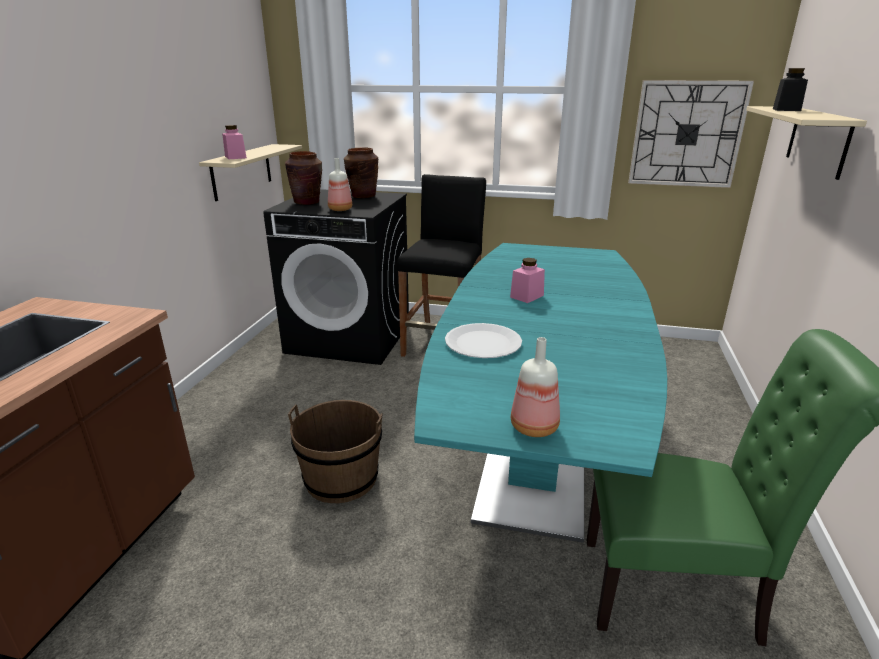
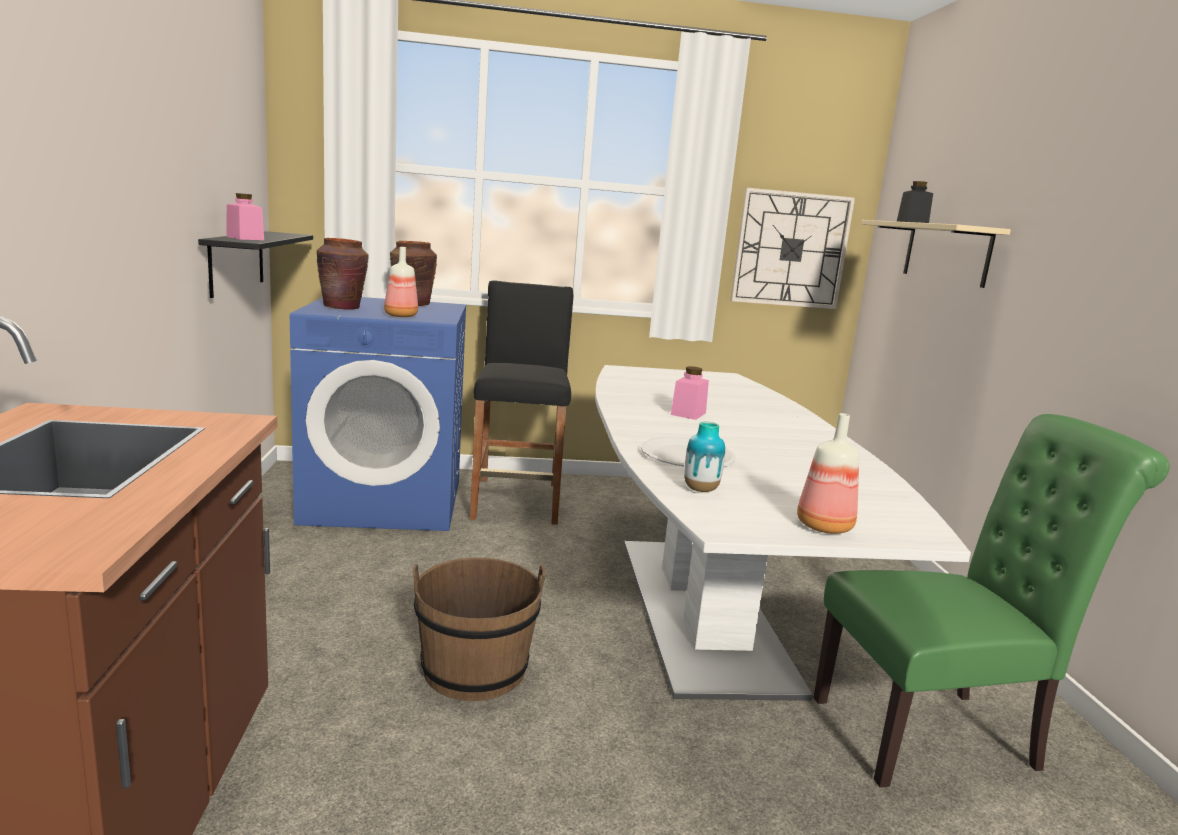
camera: 20 degrees left, 10 degrees down
(242, 171) = (237, 262): beige shelf -> black shelf
(350, 338) = (385, 501): black washing machine -> blue washing machine
(461, 380) = (700, 490): none -> vase
(536, 449) = (701, 610): turquoise dining table -> white dining table

